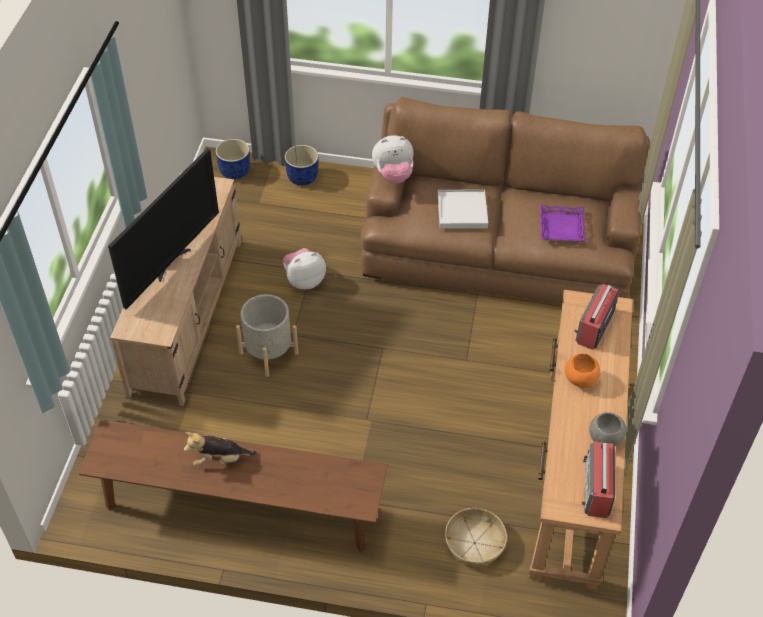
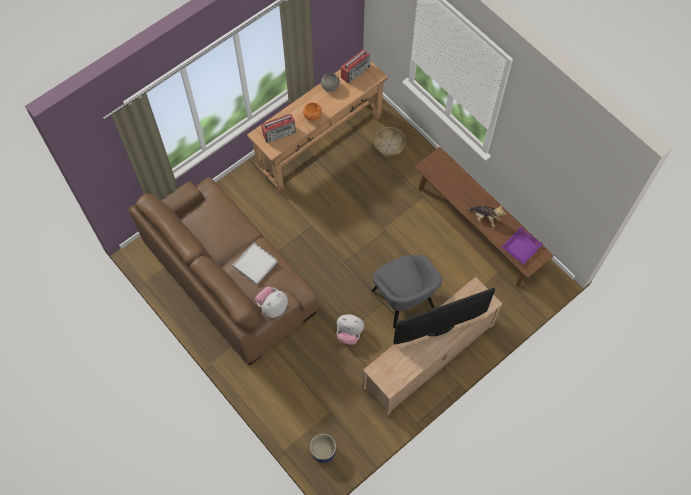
camera: 140 degrees left, 15 degrees up
(269, 353) = (403, 300): grey planter -> grey armchair
(303, 177) = (286, 414): blue planter -> none
(393, 175) = (272, 307): plush toy -> plush toy turned 75 degrees counterclockwise
(561, 227) = (216, 217): purple tray -> purple tray (521, 247)

